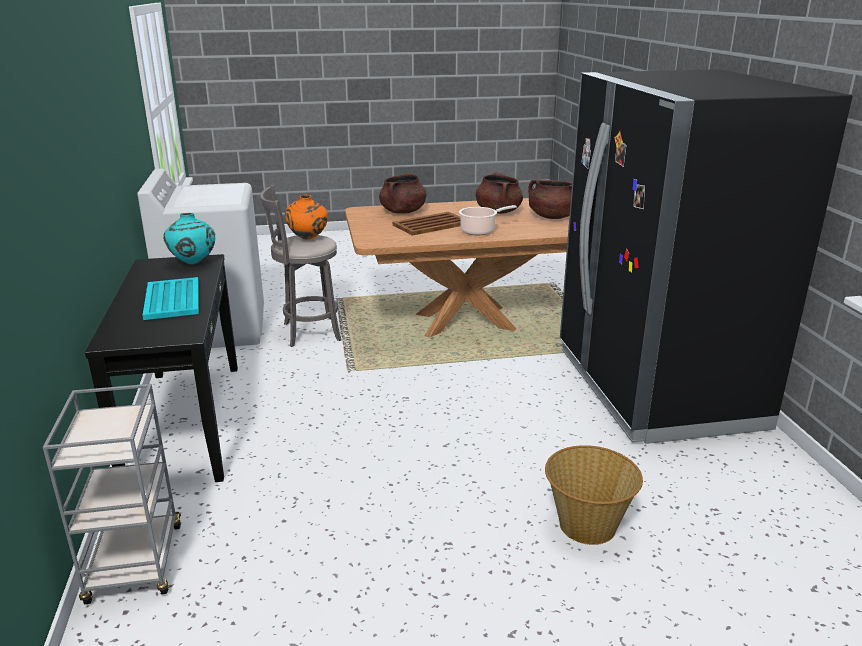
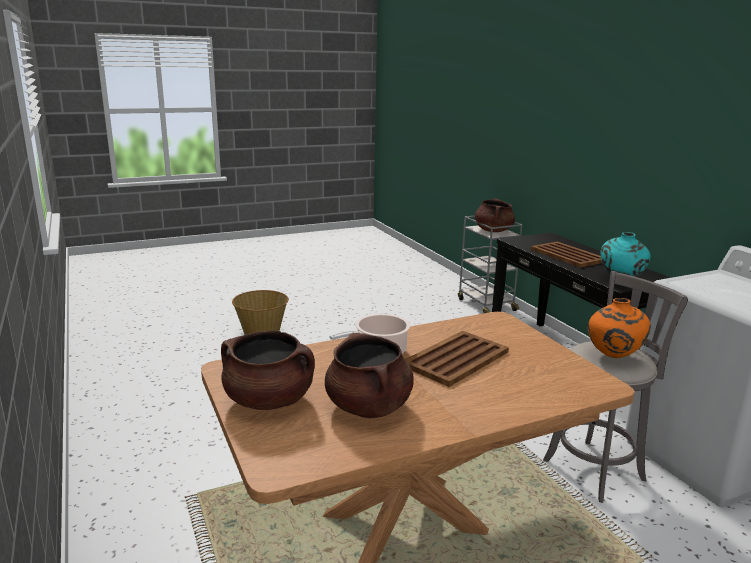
camera: 165 degrees right, 5 degrees down
(173, 299) = (568, 255): turquoise tray -> brown tray
(403, 212) = (530, 388): brown cooking pot -> brown cooking pot (493, 230)
(655, 387) = (161, 439): black fridge -> none

